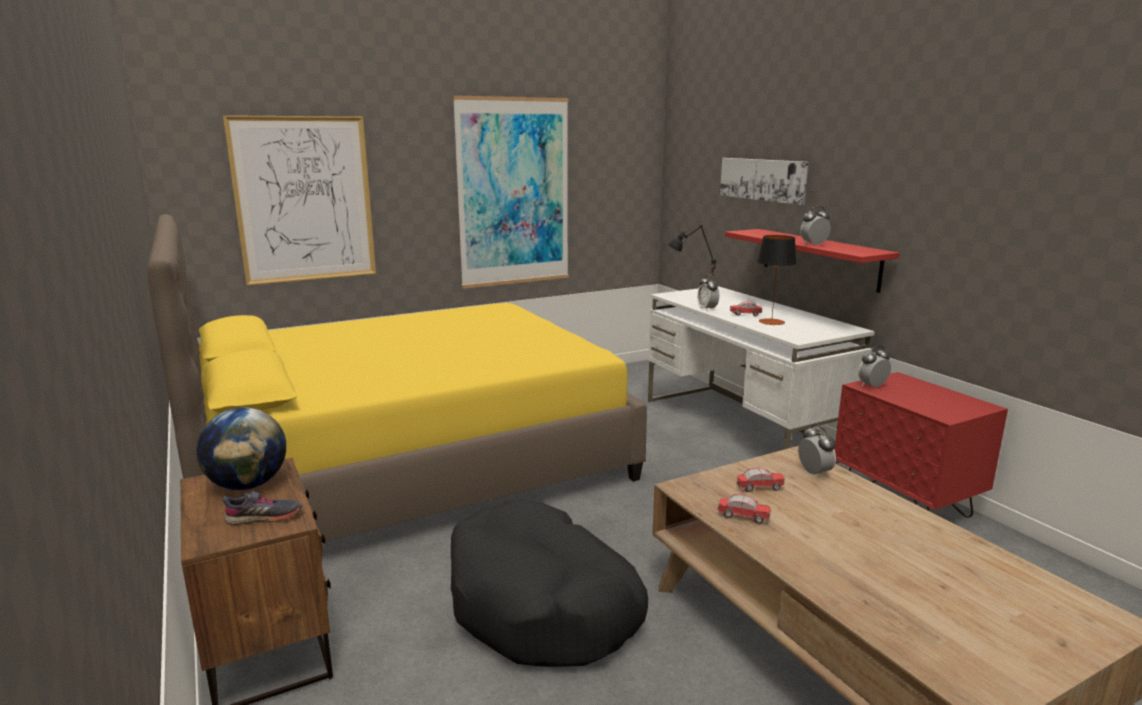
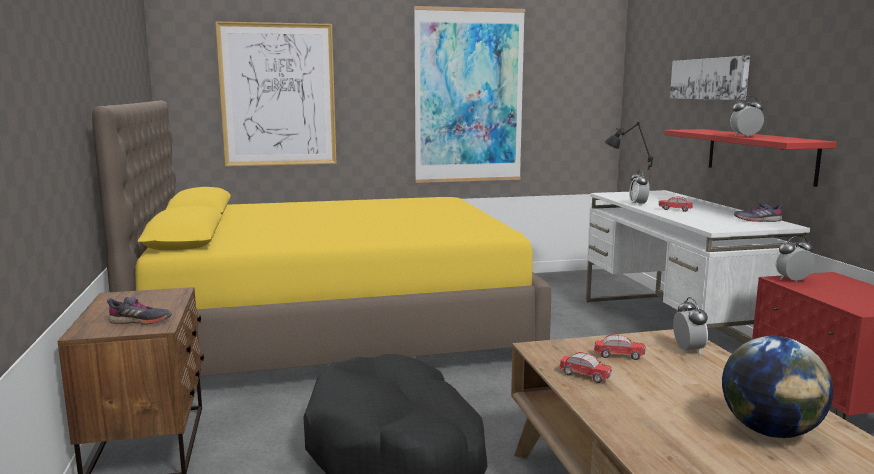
camera: 15 degrees right, 5 degrees down
(248, 485) = (145, 300): globe -> globe (770, 431)
(771, 322) = (698, 216): table lamp -> none
(825, 324) = (757, 220): none -> grey shoe

